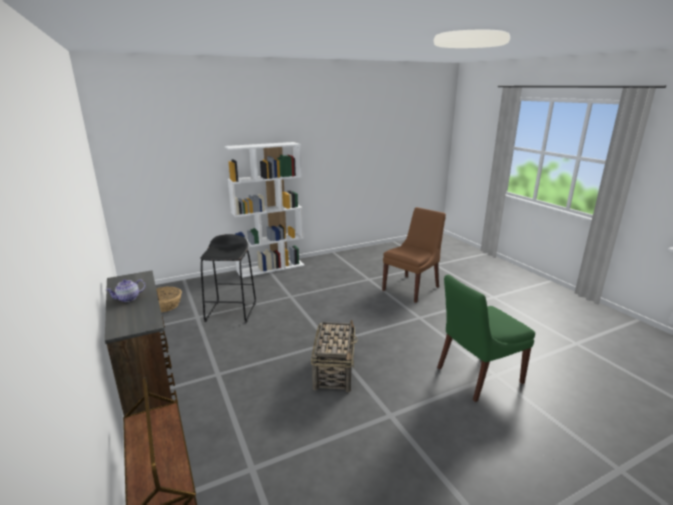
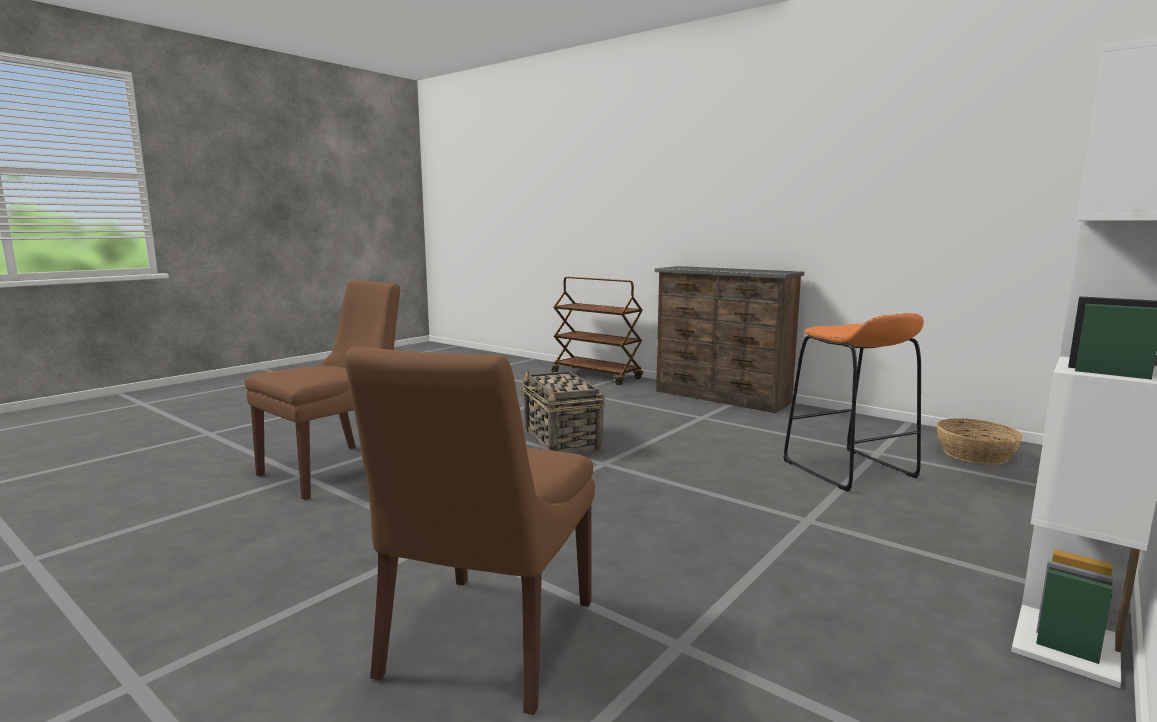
camera: 155 degrees right, 10 degrees down
(128, 299) = (731, 269): teapot -> none
(231, 311) = (848, 469): black stool -> orange stool
(477, 376) = (336, 469): green chair -> brown chair

